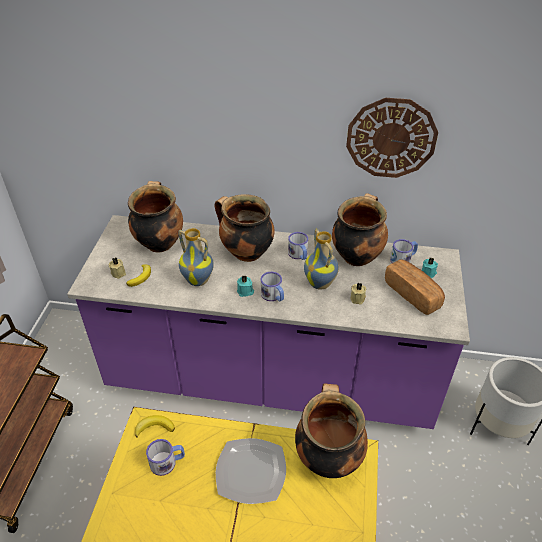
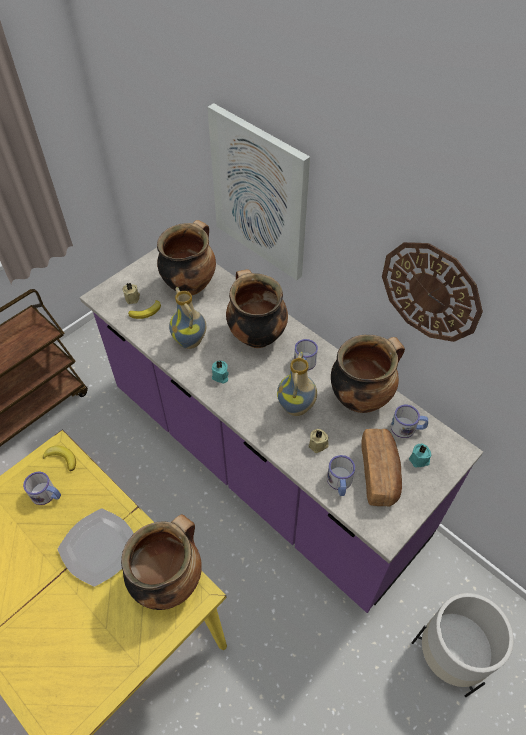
camera: 35 degrees right, 10 degrees up
(211, 129) = (260, 194): none -> picture
(273, 296) = (241, 395): mug -> mug (339, 483)

